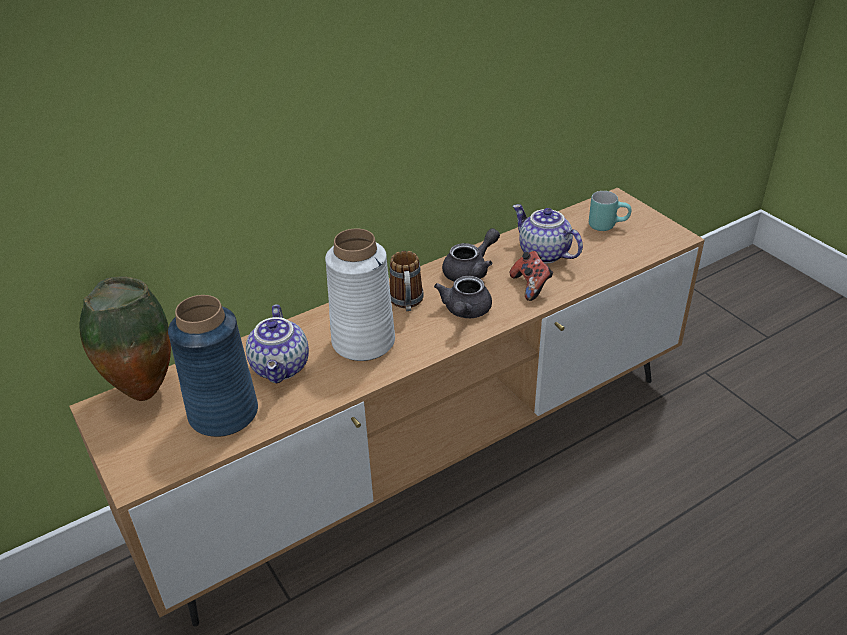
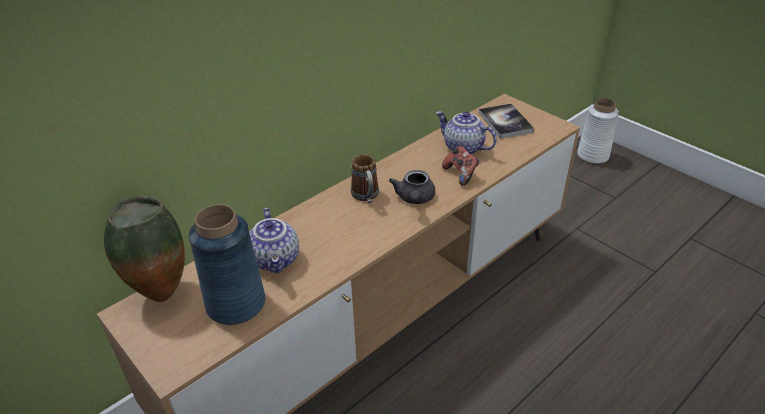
camera: 10 degrees left, 0 degrees up
(363, 341) = (339, 231): white vase -> white vase (592, 155)
(471, 270) = (410, 166): grey teapot -> none
(607, 225) = (505, 122): turquoise mug -> book

